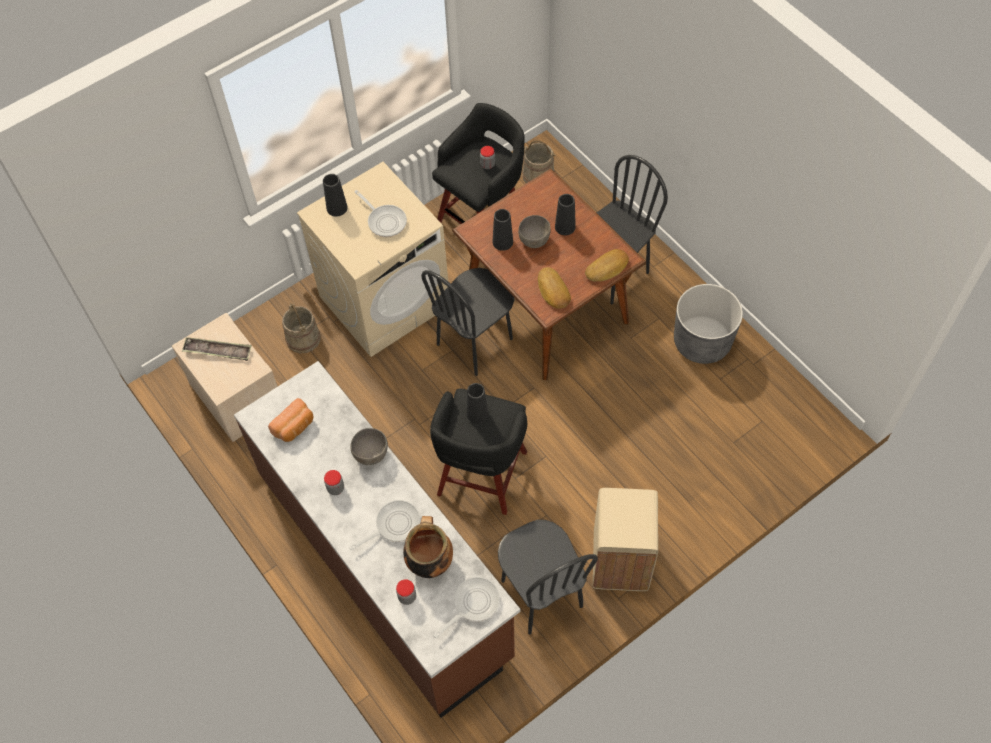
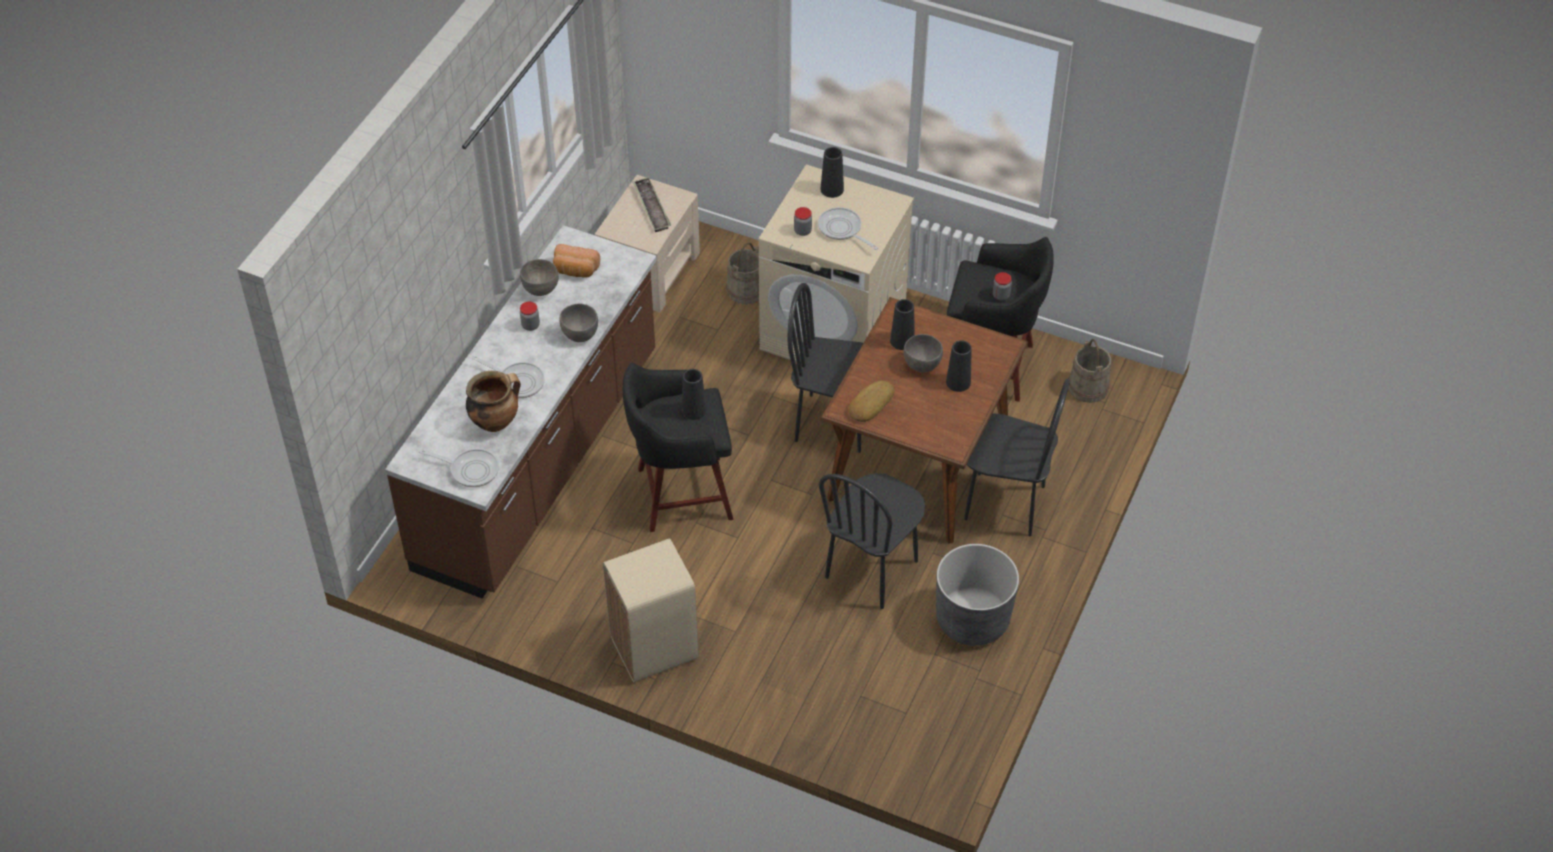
camera: 60 degrees right, 10 degrees down
(299, 463) = (541, 289): none -> grey bowl
(385, 221) = (842, 229): frying pan -> frying pan turned 120 degrees clockwise
(407, 597) = (451, 420): jar -> jar (802, 231)
(541, 594) = (580, 596): black chair -> black chair (872, 569)
(607, 268) = (930, 437): bread -> none

